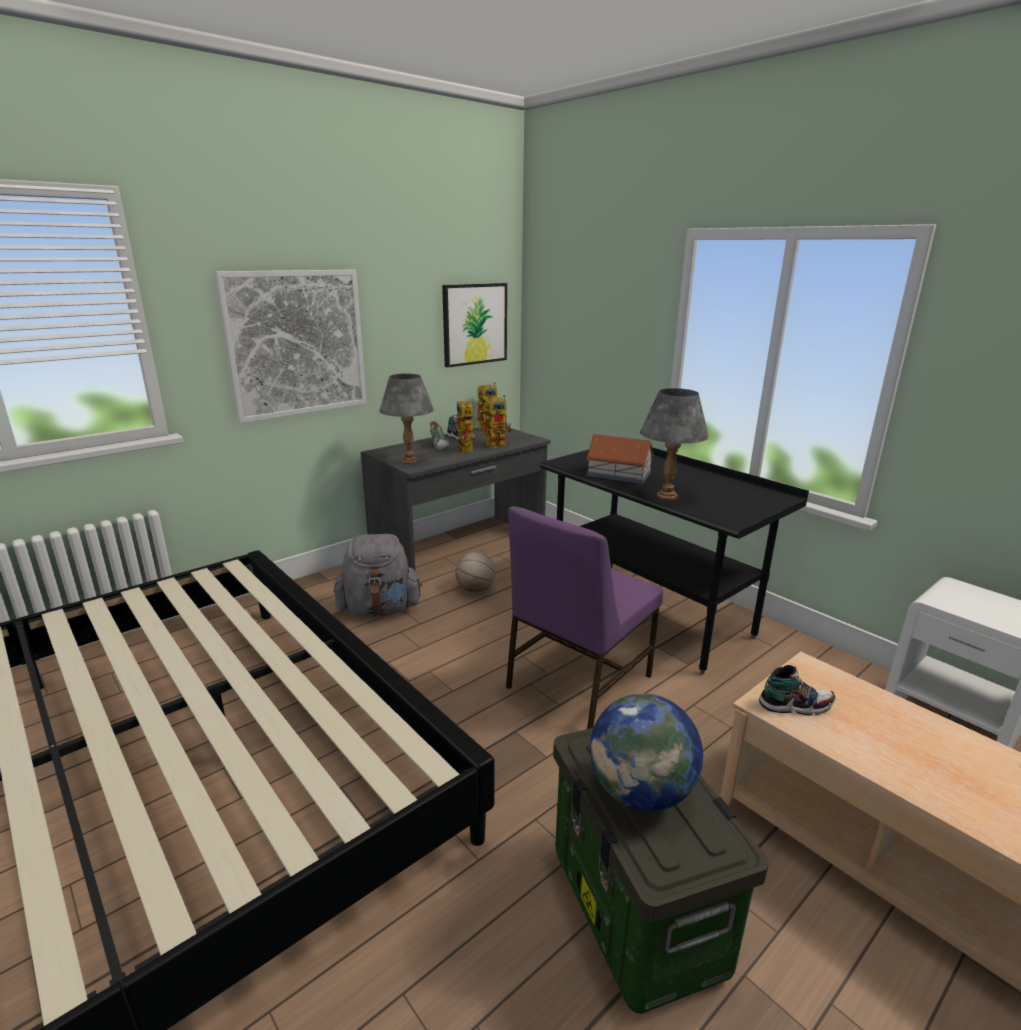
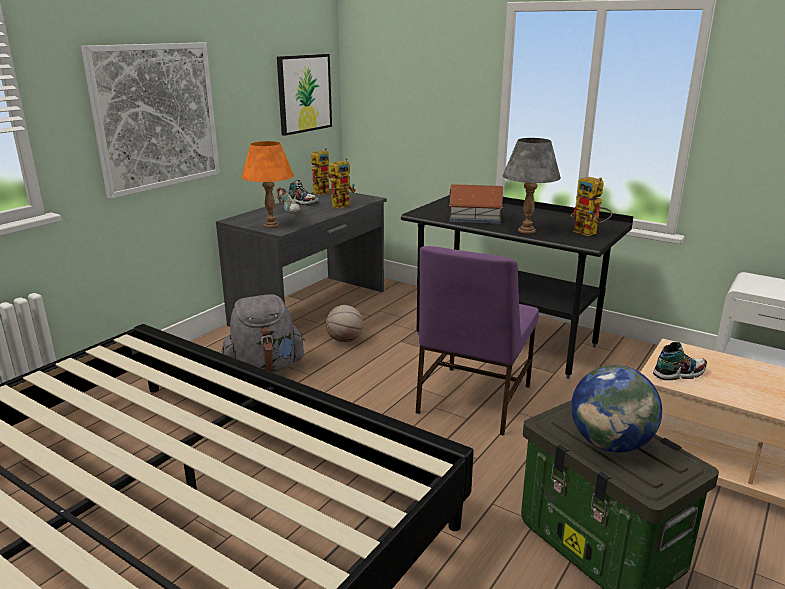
camera: 15 degrees left, 0 degrees up
(409, 461) = (271, 225): grey table lamp -> orange table lamp
(468, 451) = (319, 212): toy robot -> toy robot (590, 233)

